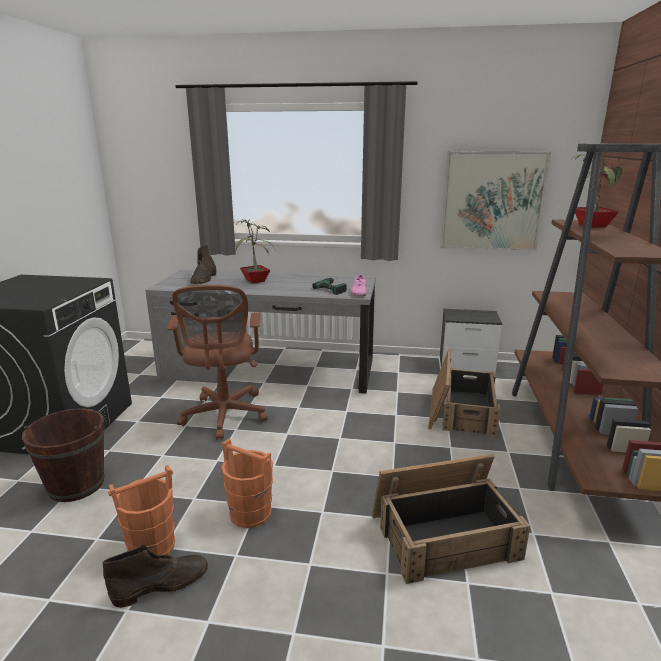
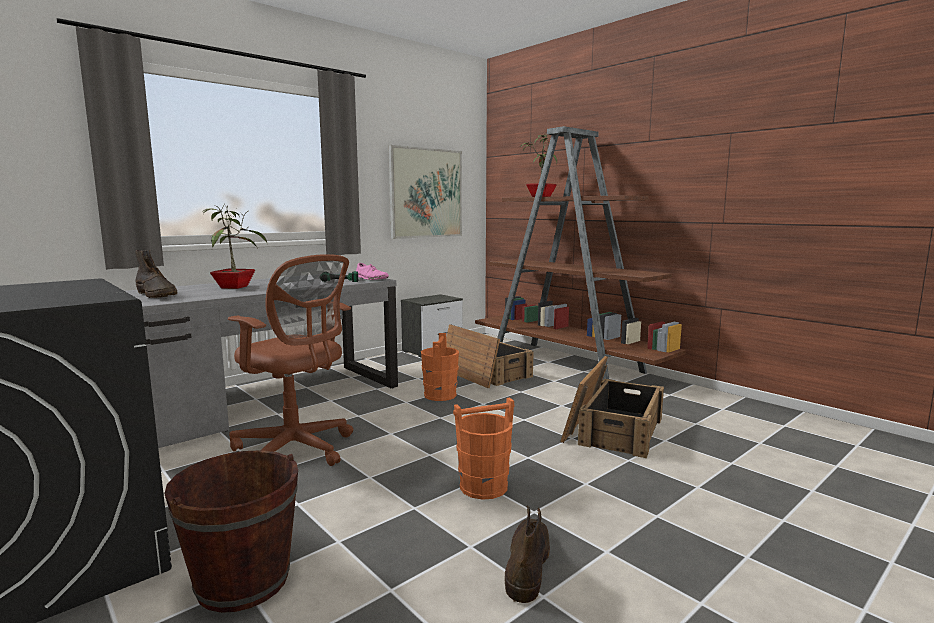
camera: 50 degrees left, 10 degrees down
(151, 546) = (458, 554): orange bucket -> orange bucket (440, 395)

